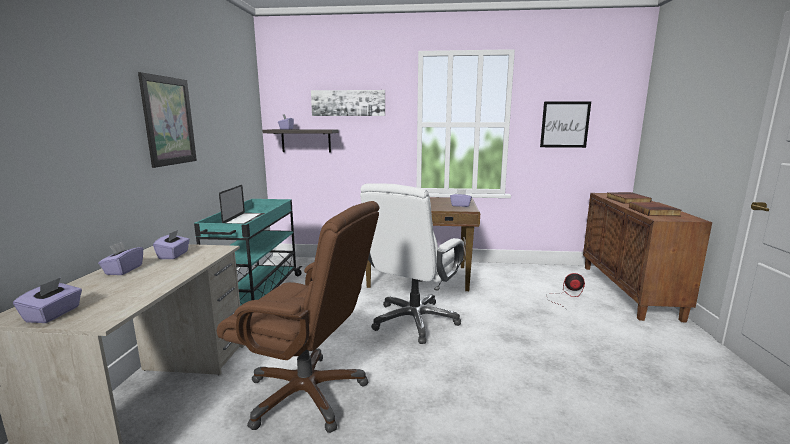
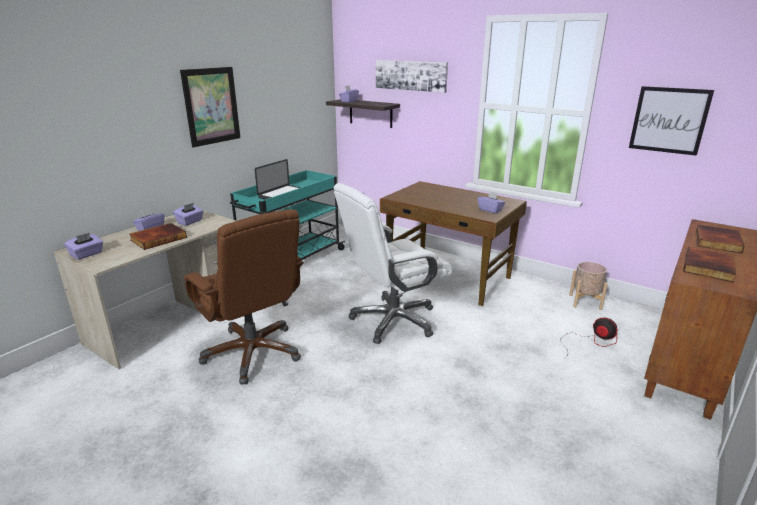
camera: 30 degrees right, 10 degrees up
(153, 277) = (158, 238): none -> book
(530, 271) = (585, 301): none -> beige planter

